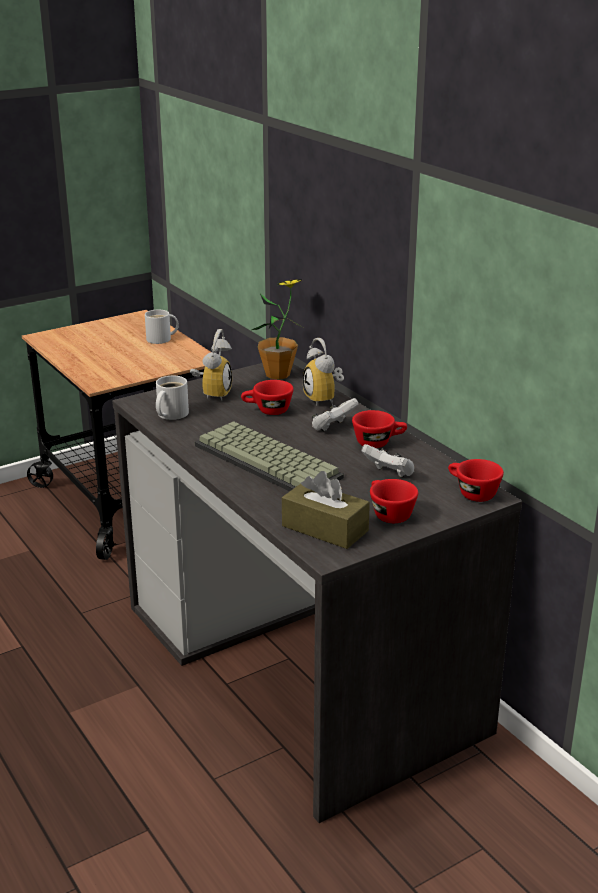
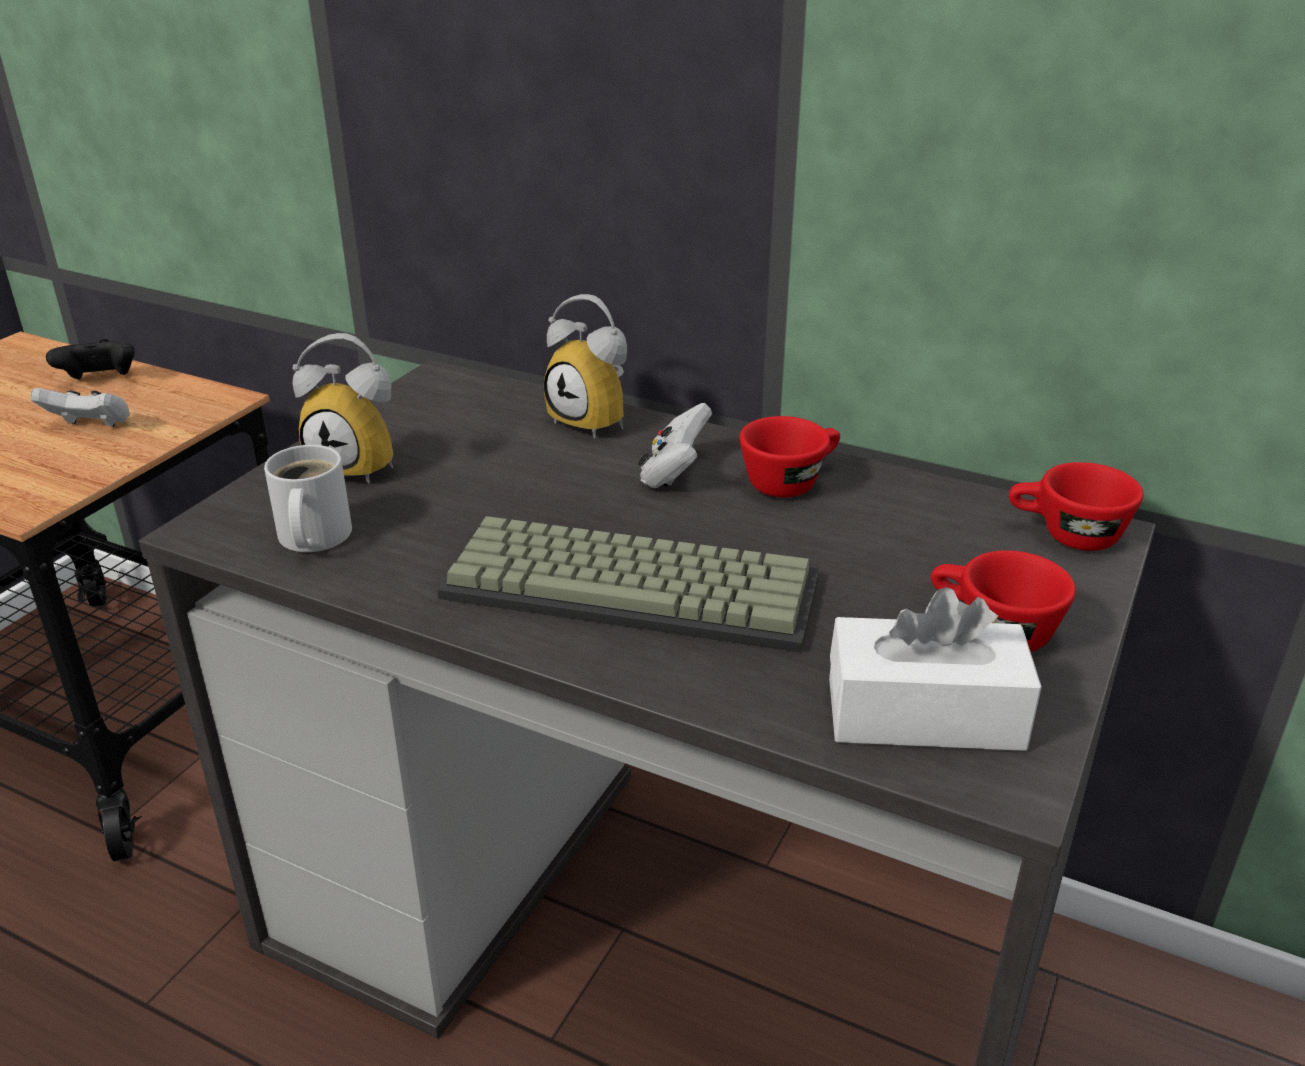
camera: 30 degrees left, 5 degrees up
(161, 339) = (100, 381): white mug -> black game controller
(212, 393) = (360, 465): alarm clock -> alarm clock turned 120 degrees clockwise
(267, 411) = (512, 473): red cup -> none
(278, 374) = (455, 394): potted plant -> none
(325, 528) = (924, 714): brown tissue box -> white tissue box
(389, 474) = (886, 541): white game controller -> white game controller (91, 426)

